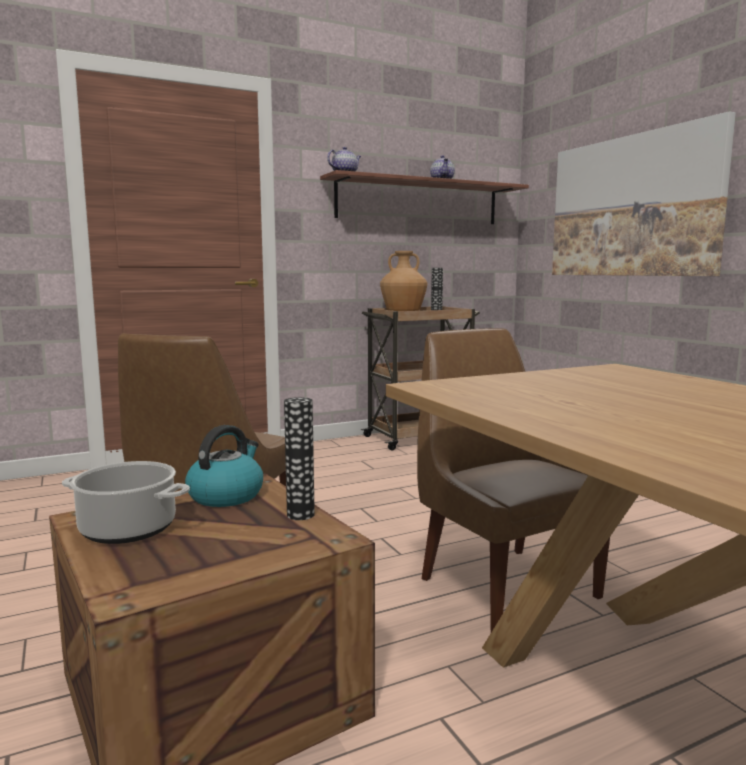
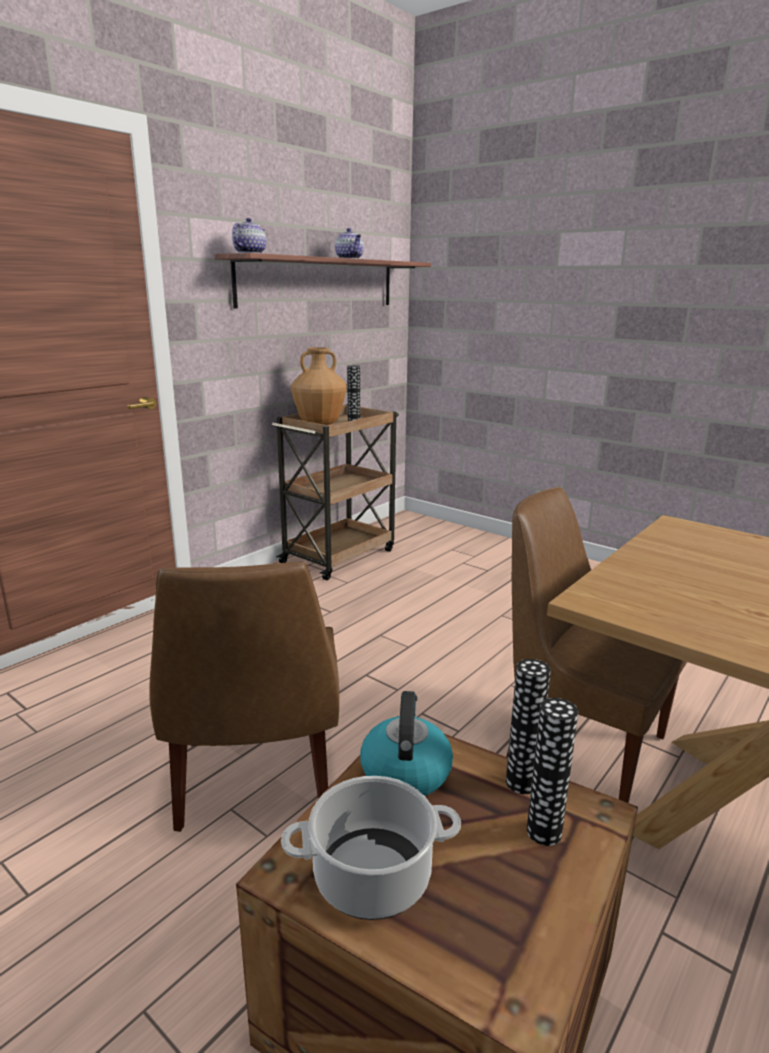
camera: 25 degrees left, 10 degrees up
(276, 537) = (544, 832): none -> vase
(632, 206) = (554, 301): picture -> none

